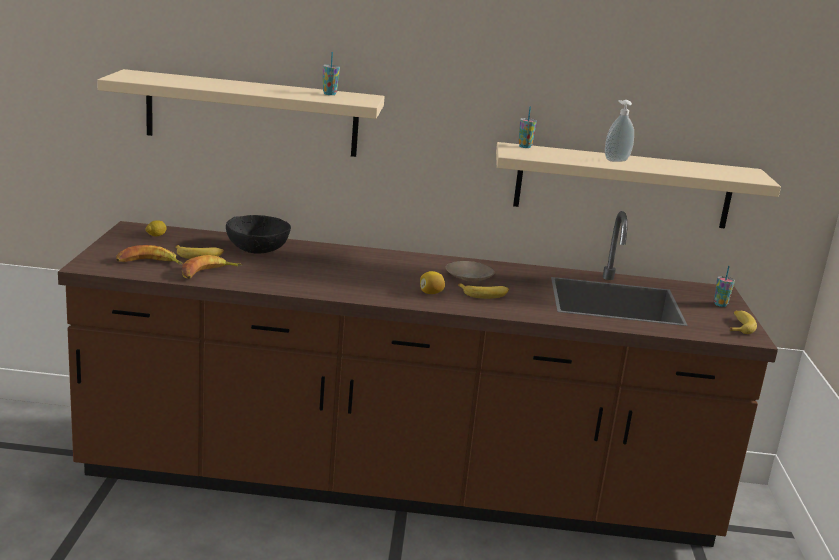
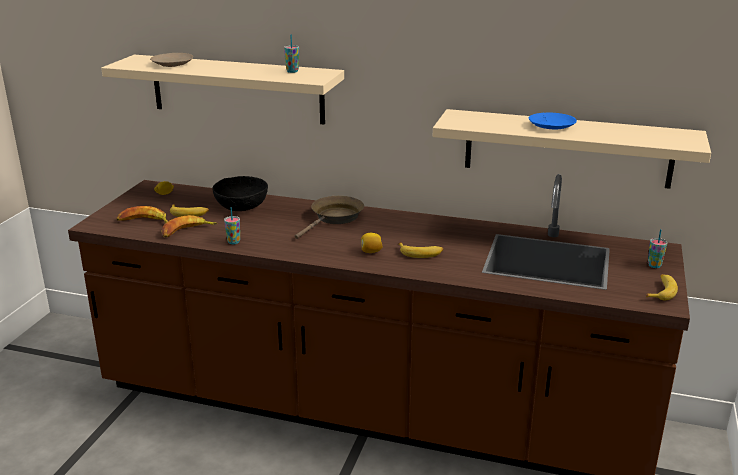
camera: 15 degrees right, 5 degrees up
(371, 261) = (335, 218): none -> brown frying pan
(469, 277) = (416, 234): beige plate -> beige plate (172, 64)
(524, 146) = (469, 114): cup -> cup (233, 242)
(615, 160) = (551, 126): soap dispenser -> blue plate

